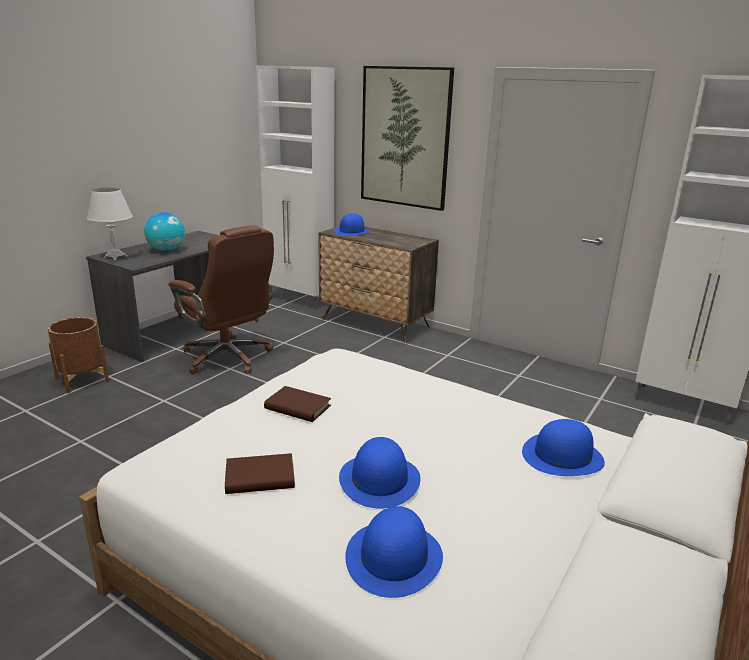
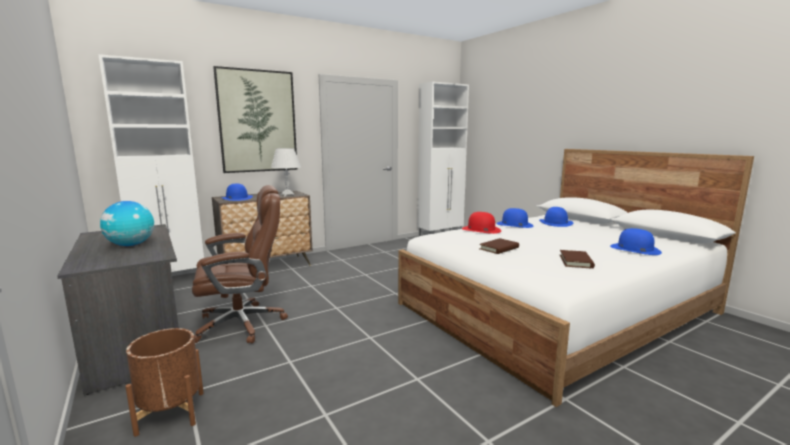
camera: 65 degrees left, 10 degrees down
(115, 256) = (99, 263): white table lamp -> white table lamp (287, 195)
(379, 479) = (577, 243): blue hat -> blue hat (514, 224)
(387, 381) = (481, 229): none -> red hat

